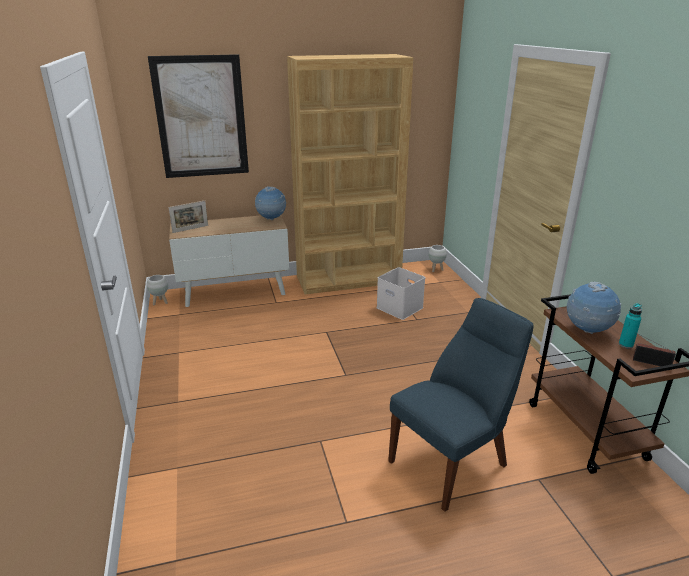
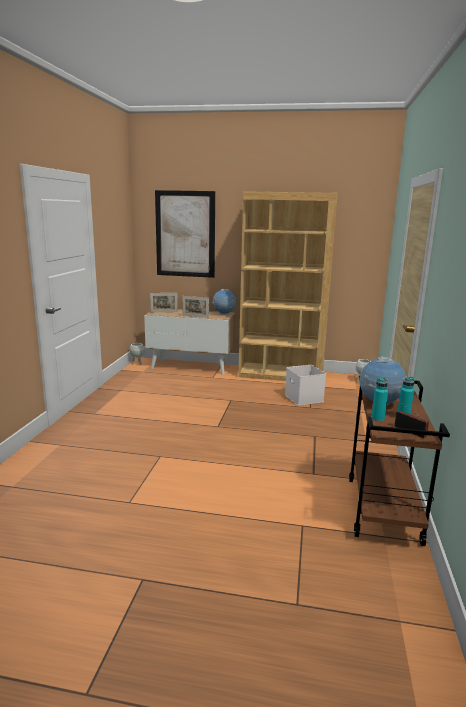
camera: 25 degrees right, 10 degrees down
(241, 230) = (195, 316): none -> picture frame
(452, 461) = (242, 494): blue chair -> none
(609, 353) = (377, 419): none -> turquoise bottle

